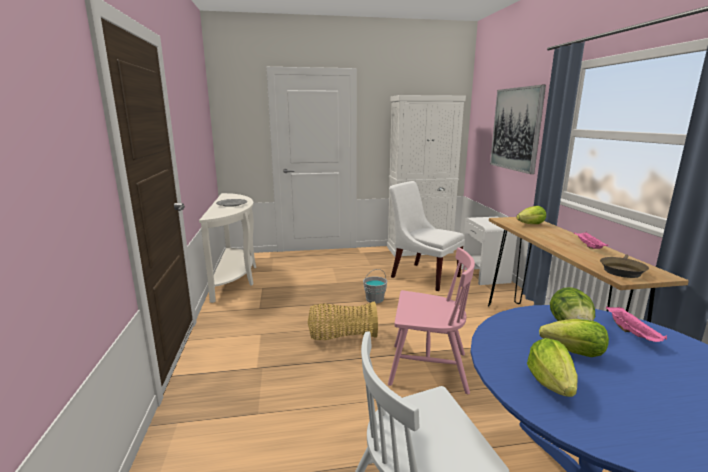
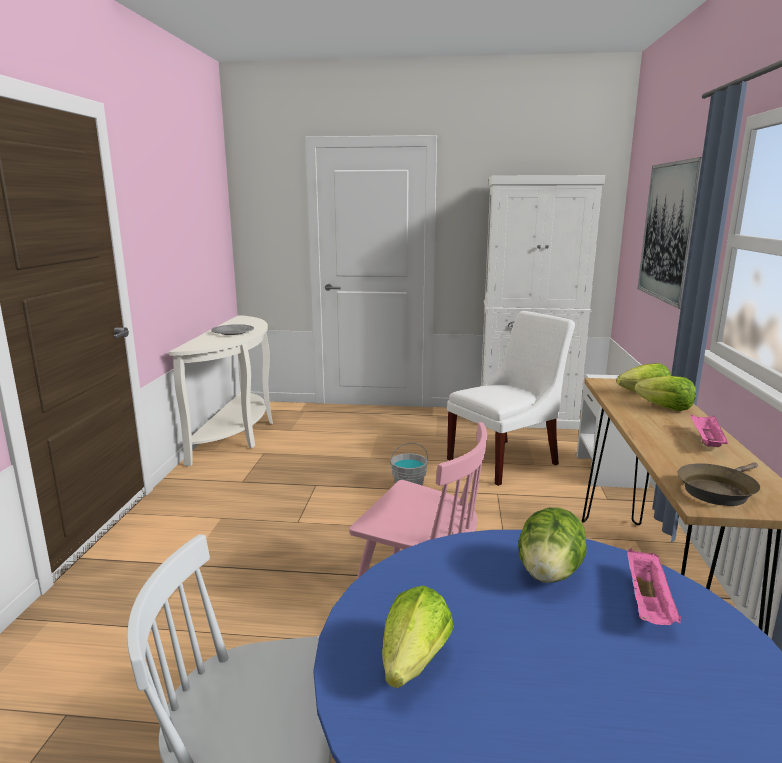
camera: 15 degrees right, 0 degrees up
(342, 336) = (326, 538): basket -> none
(423, 275) = (506, 460): white chair -> white chair turned 90 degrees clockwise
(574, 353) = (507, 618): lettuce -> lettuce (666, 408)

